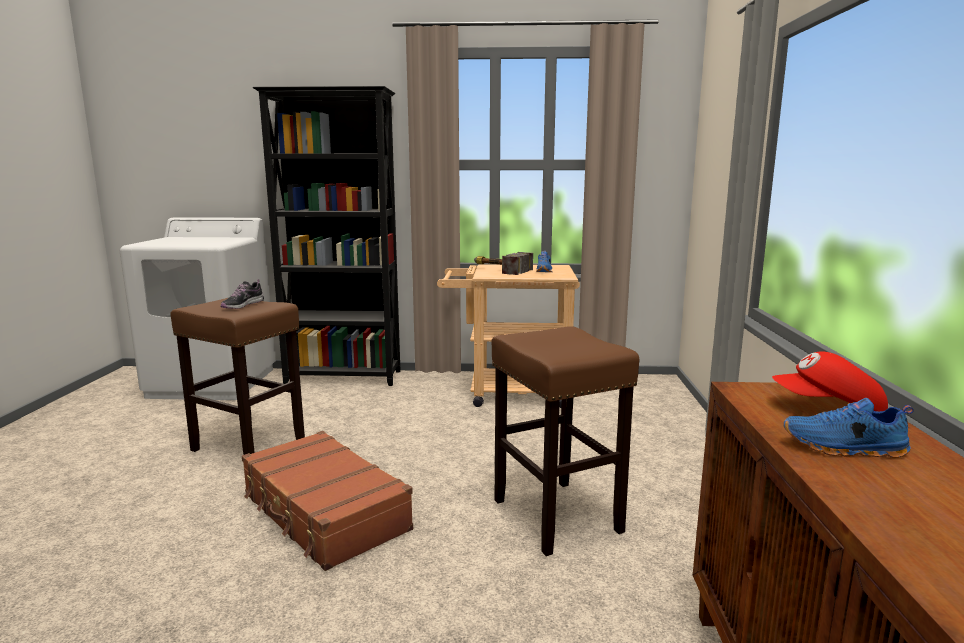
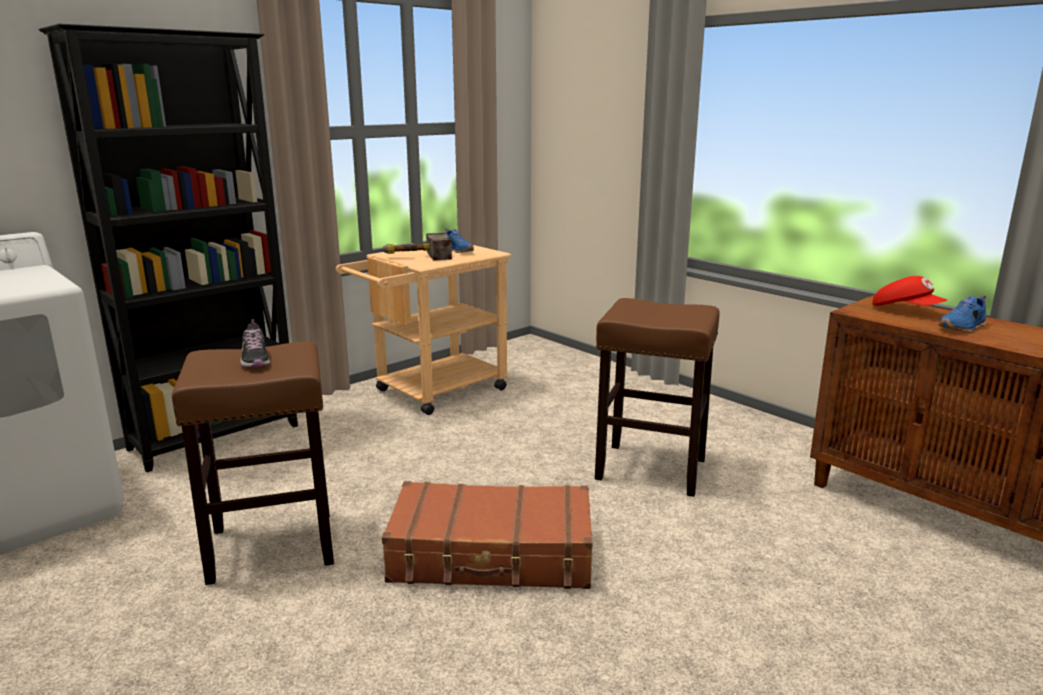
camera: 45 degrees left, 5 degrees up
(828, 408) = (906, 310): red cap -> red cap turned 90 degrees counterclockwise

